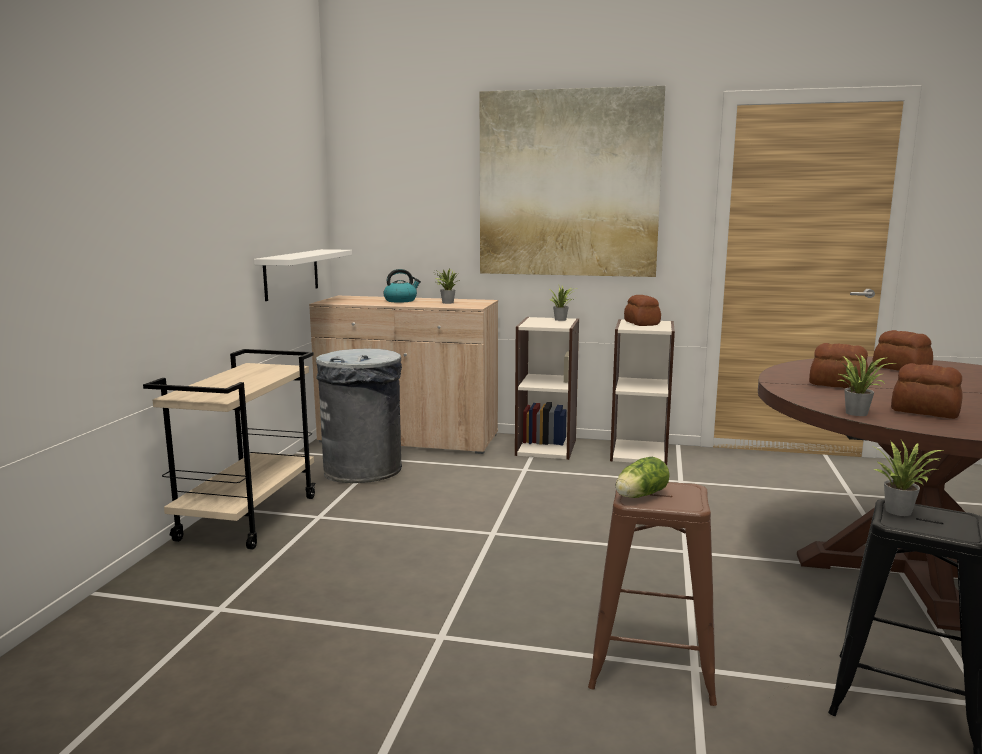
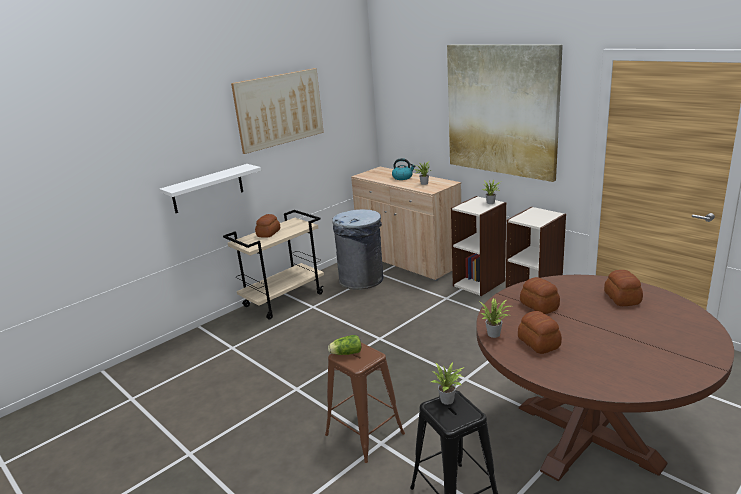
camera: 35 degrees right, 10 degrees up
(224, 157) = (279, 109): none -> picture
(291, 274) = (337, 160): white shelf -> white shelf (208, 188)
(641, 323) = (536, 214): bread -> bread (268, 233)

